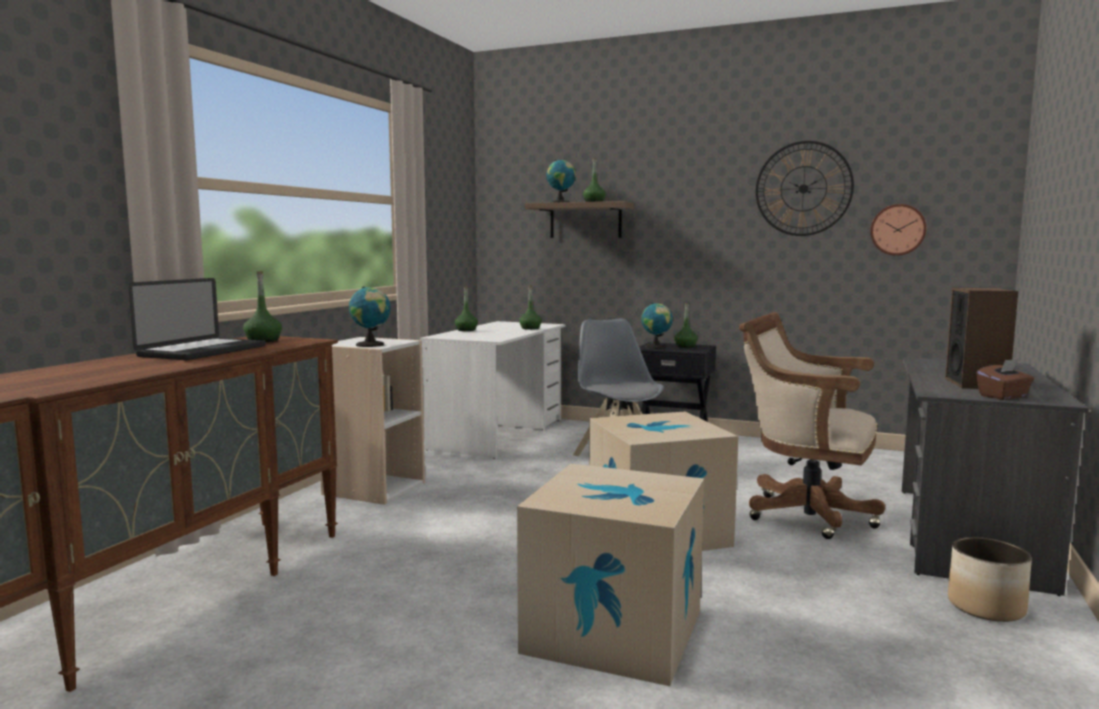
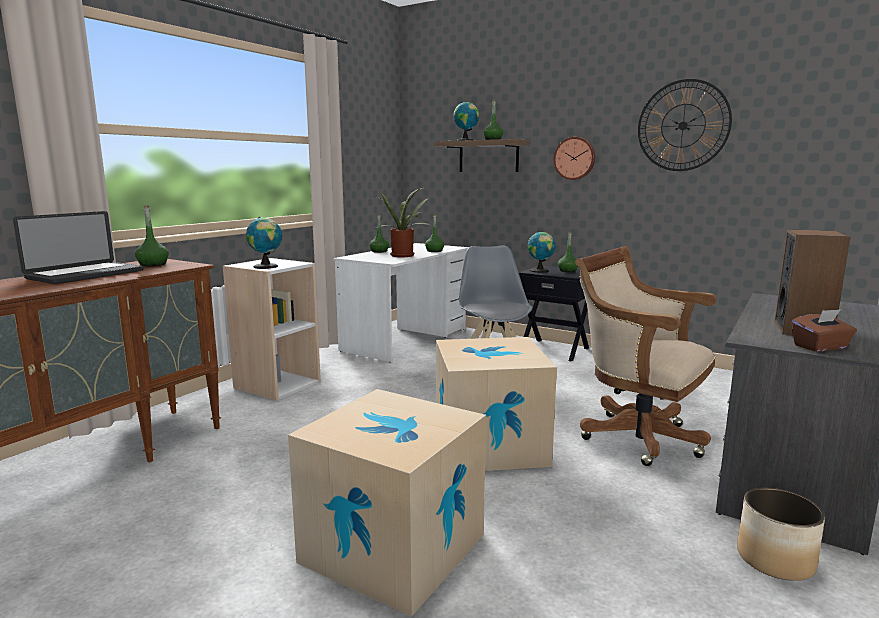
camera: 10 degrees right, 5 degrees up
(499, 333) = (403, 255): none -> potted plant
(897, 230) = (773, 165): wall clock -> wall clock (575, 158)

